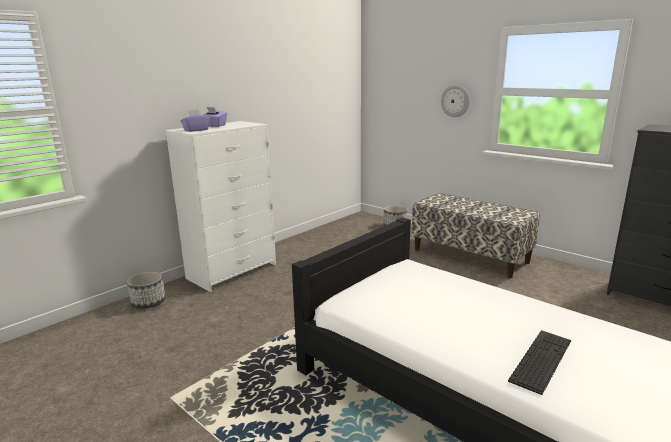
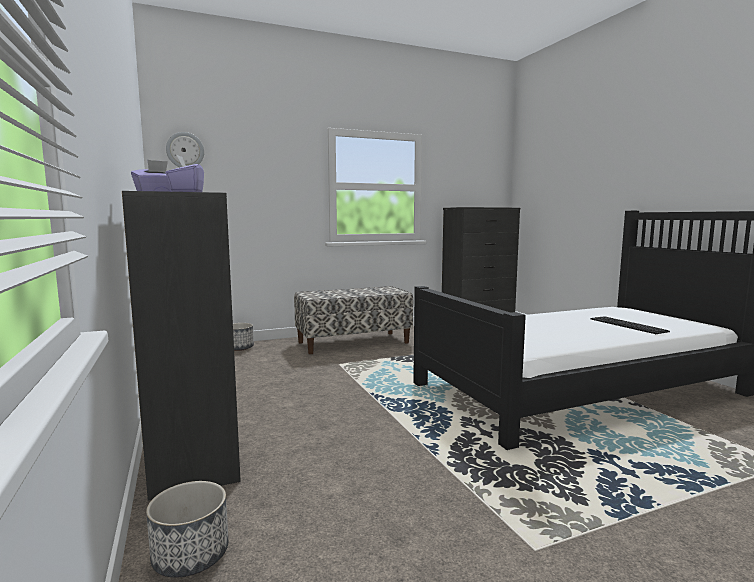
camera: 65 degrees left, 10 degrees down
(233, 271) = (194, 452): white dresser -> black dresser
(455, 101) = (289, 196): wall clock -> wall clock (185, 150)

